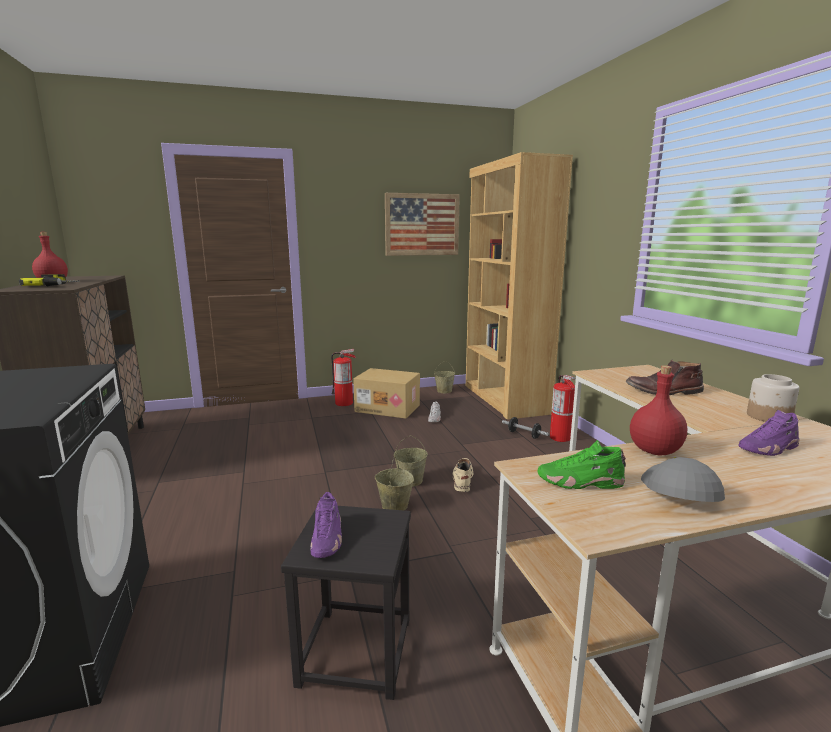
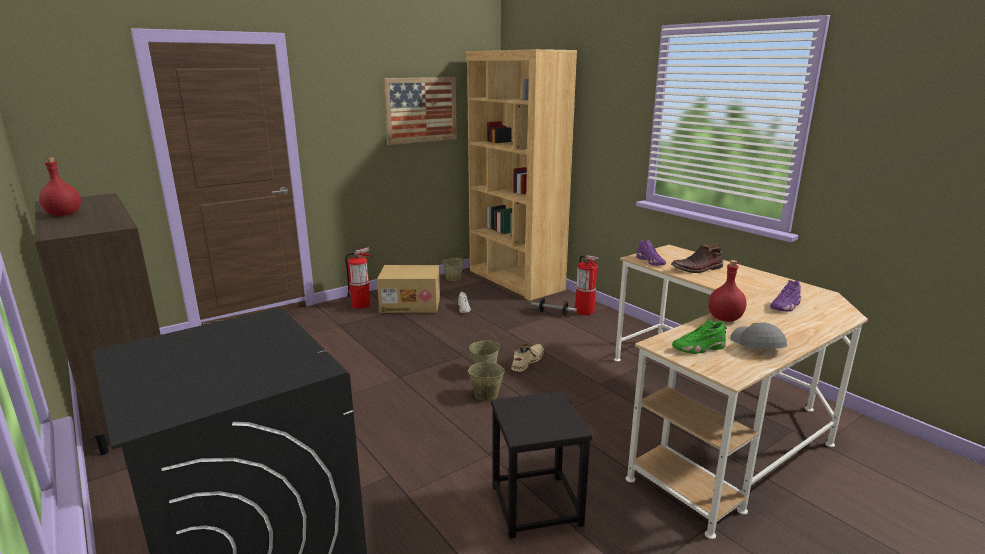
camera: 20 degrees left, 5 degrees up
(58, 285) = (92, 220): power drill -> none
(327, 538) = (524, 422): purple shoe -> purple shoe (651, 261)
(462, 479) = (527, 361): beige boot -> beige boot turned 45 degrees clockwise
(768, 417) = (772, 282): jar -> none

